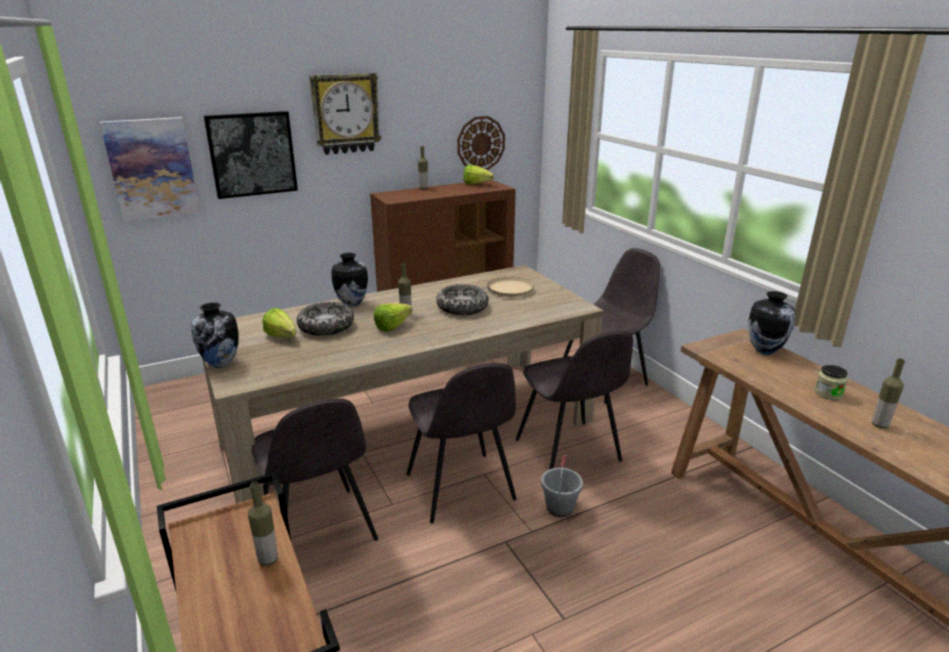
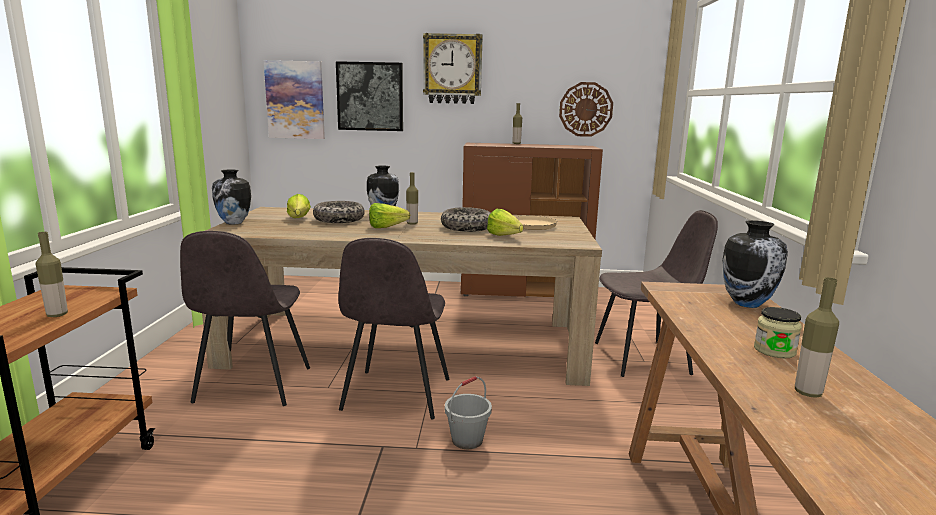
camera: 30 degrees right, 10 degrees down
(479, 185) = (572, 146): lettuce -> lettuce (506, 237)
(569, 452) = (533, 401): grey chair -> none

